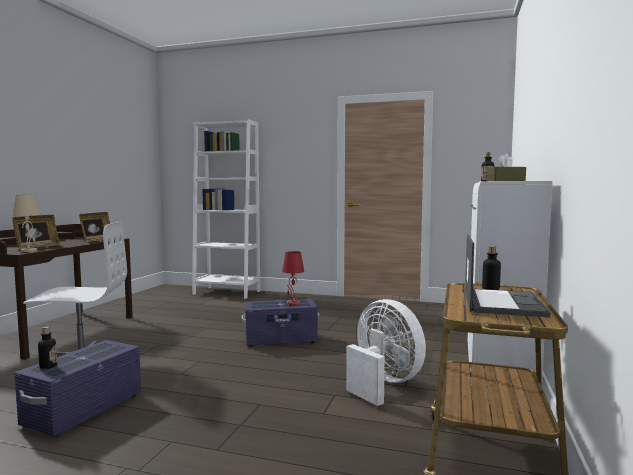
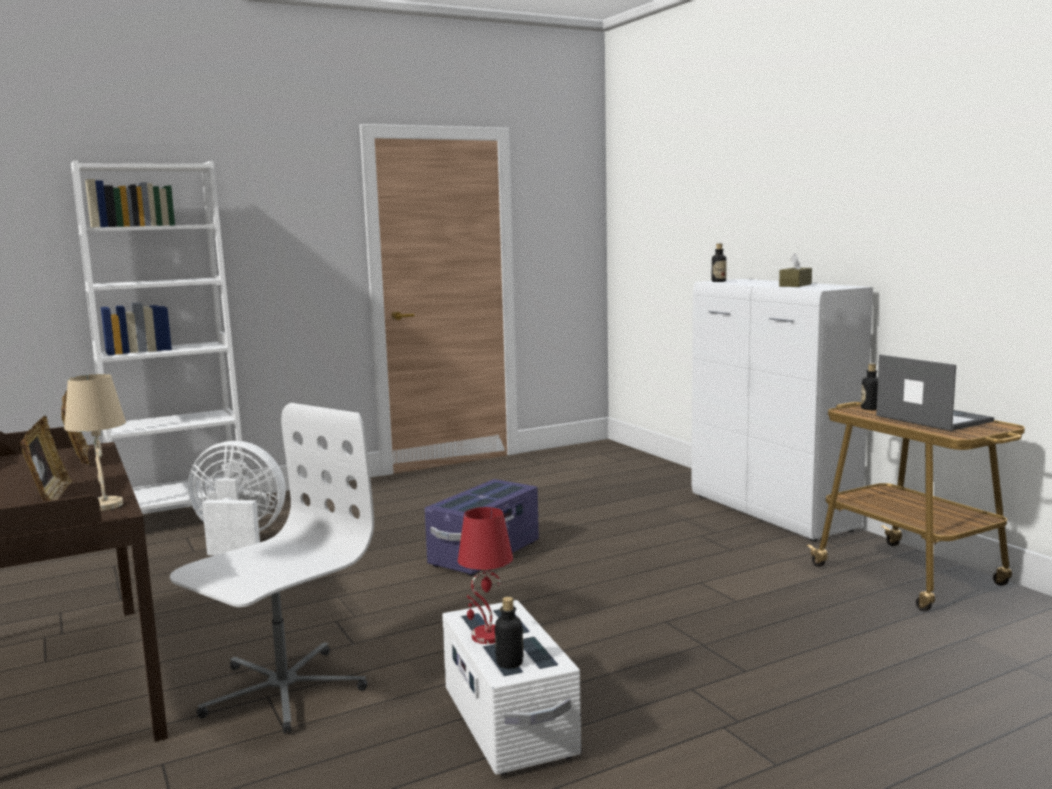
camera: 45 degrees left, 5 degrees up
(84, 410) = (508, 723): purple storage box -> white storage box
(292, 303) = (497, 491): red table lamp -> red table lamp (487, 636)
(383, 384) = (710, 555): white fan -> white fan (239, 540)

